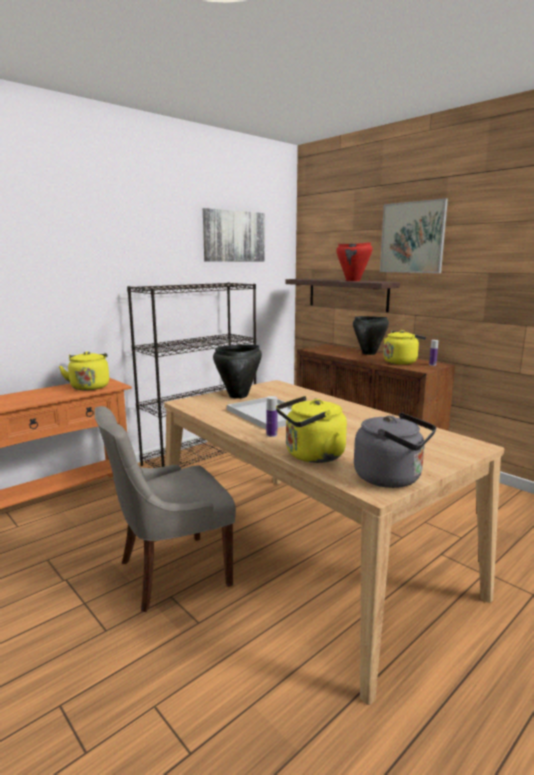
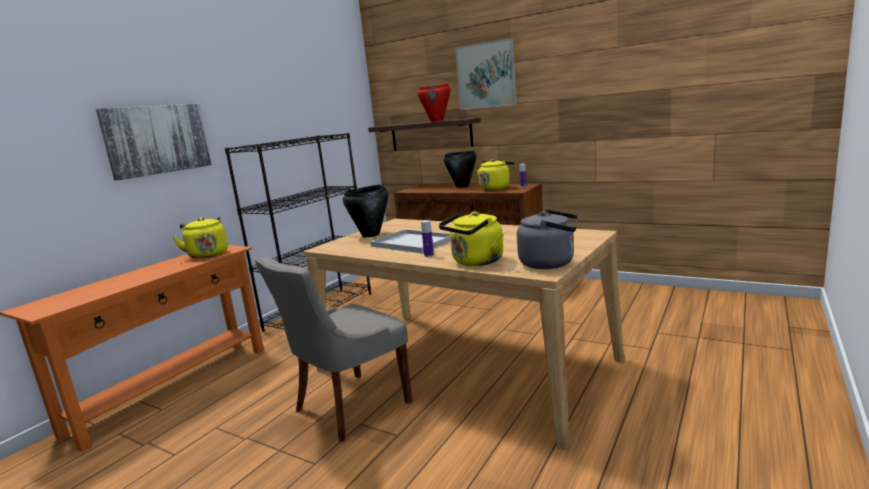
camera: 15 degrees left, 0 degrees up
(234, 236) = (315, 89): picture -> picture (157, 139)

